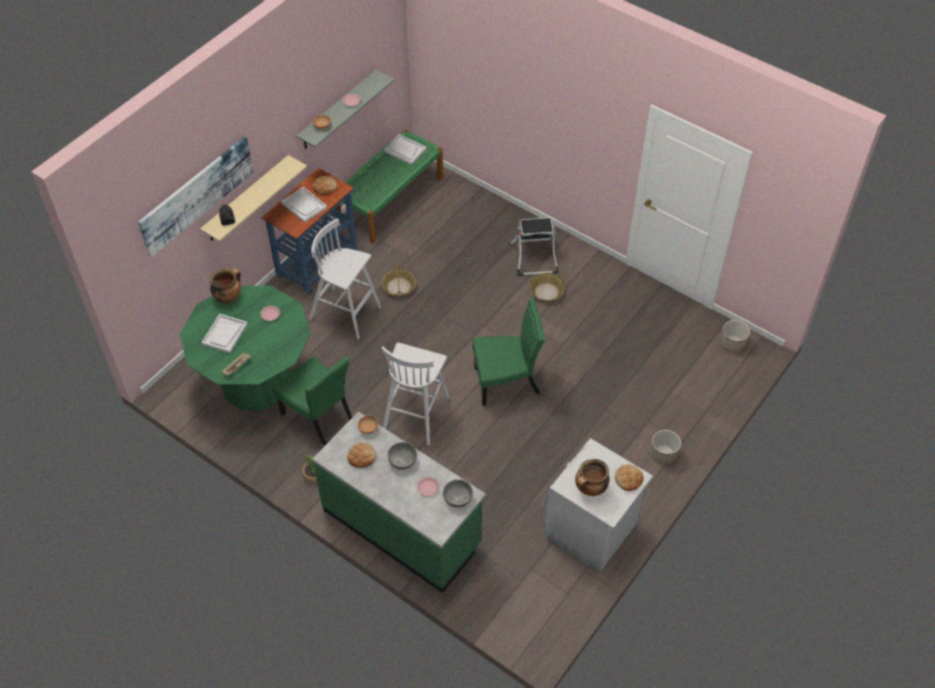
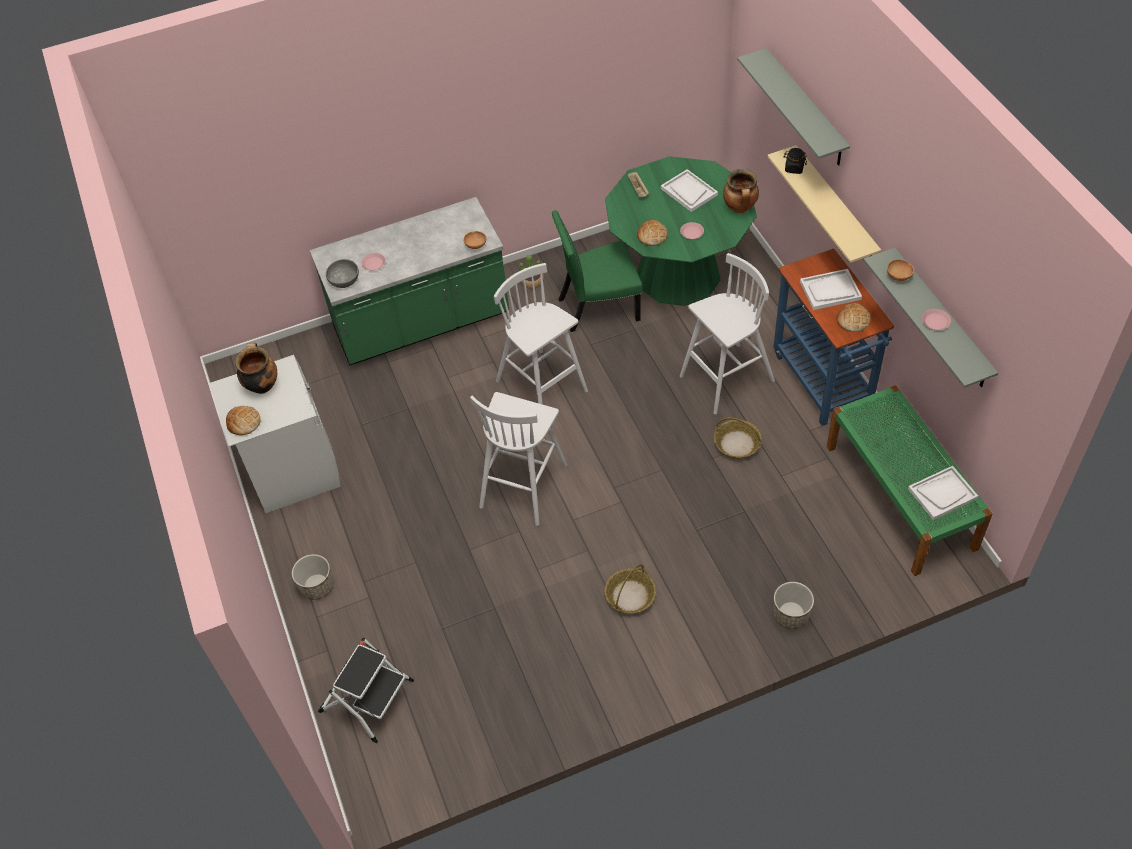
camera: 125 degrees right, 0 degrees up
(197, 195) = (805, 108): picture -> grey shelf
(362, 457) = (448, 230): bread -> bread (652, 235)
(402, 460) = (418, 257): grey bowl -> none
(505, 382) = (524, 484): green chair -> white stool
(535, 257) = (699, 614): step ladder -> step ladder (367, 698)
(732, 344) = (399, 769): planter -> planter (790, 615)

